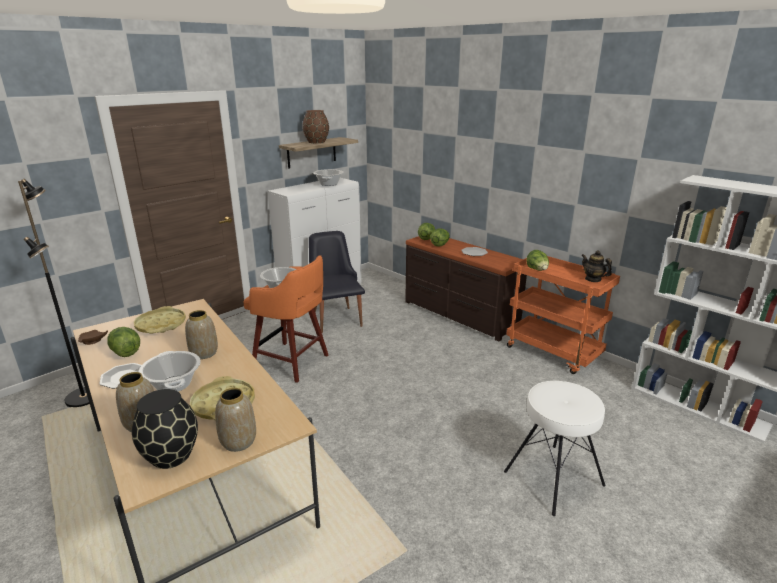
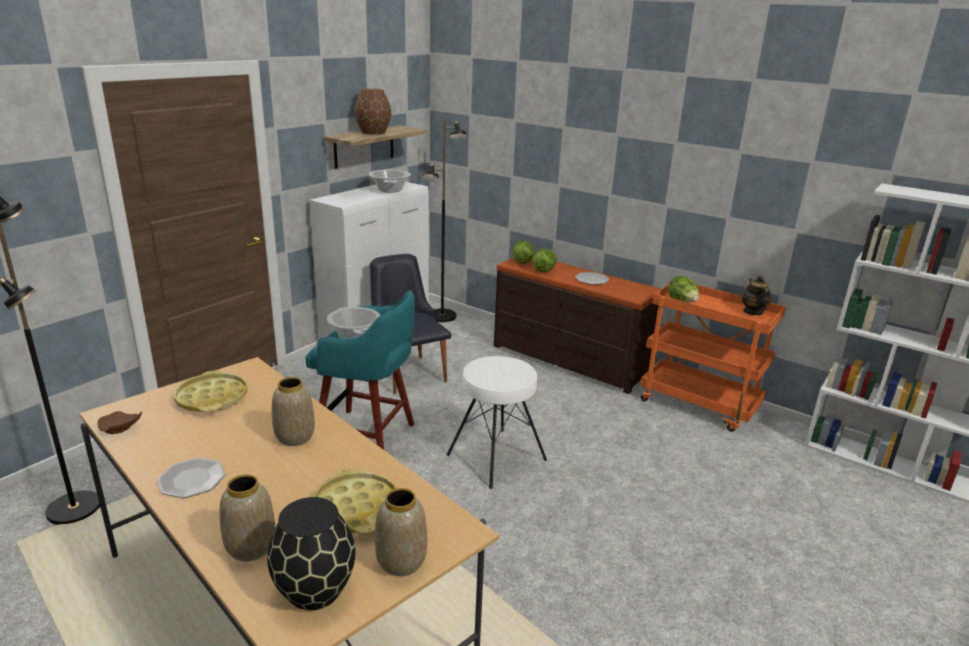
camera: 10 degrees left, 0 degrees up
(125, 352) = (177, 442): lettuce -> none
(174, 384) = (272, 486): cooking pot -> none
(292, 362) = (367, 437): orange stool -> turquoise stool
(374, 279) = (442, 316): none -> black floor lamp
(553, 477) = (748, 567): white stool -> white stool (496, 457)
(593, 279) = (753, 312): teapot -> teapot turned 45 degrees clockwise

